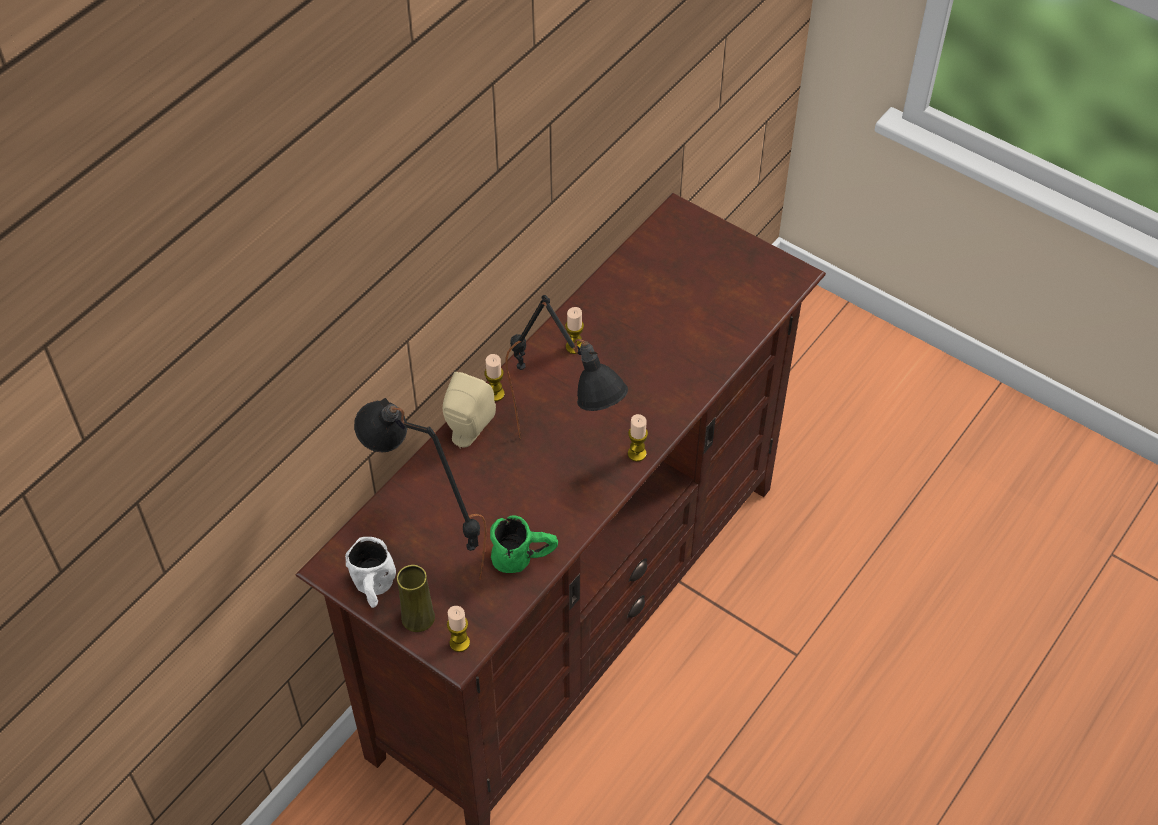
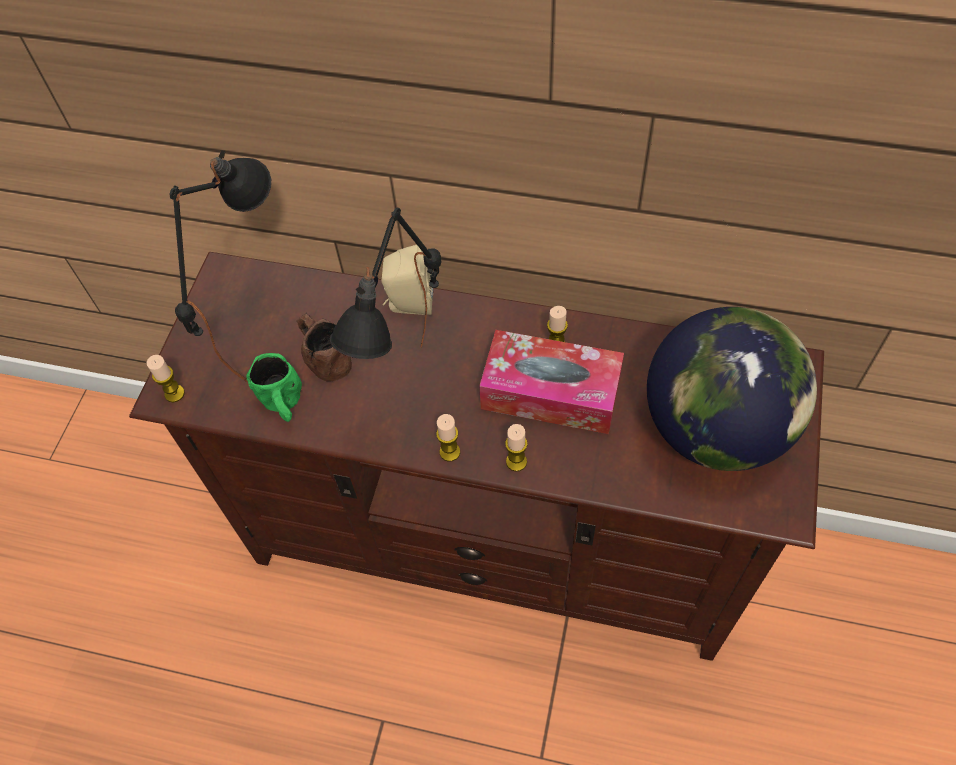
camera: 70 degrees right, 5 degrees up
(374, 591) = (208, 310): white mug -> none
(418, 617) = (191, 352): yellow vase -> none
(489, 512) = (324, 357): none -> brown mug
(495, 394) = (463, 306): candle -> candle (516, 462)
(618, 367) = (551, 393): none -> tissue box
(706, 281) = (716, 428): none -> globe

